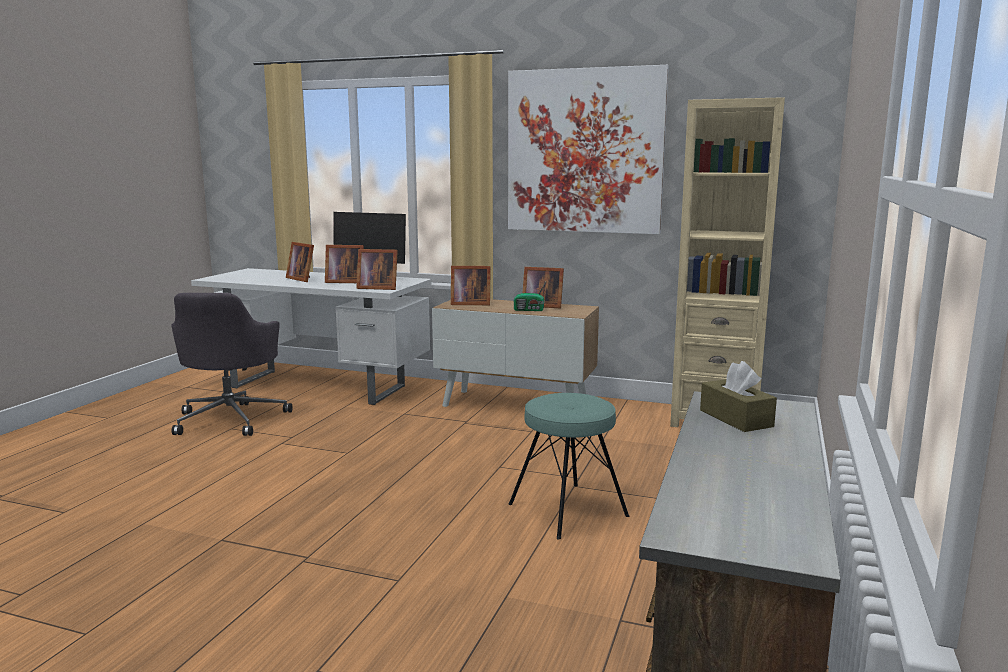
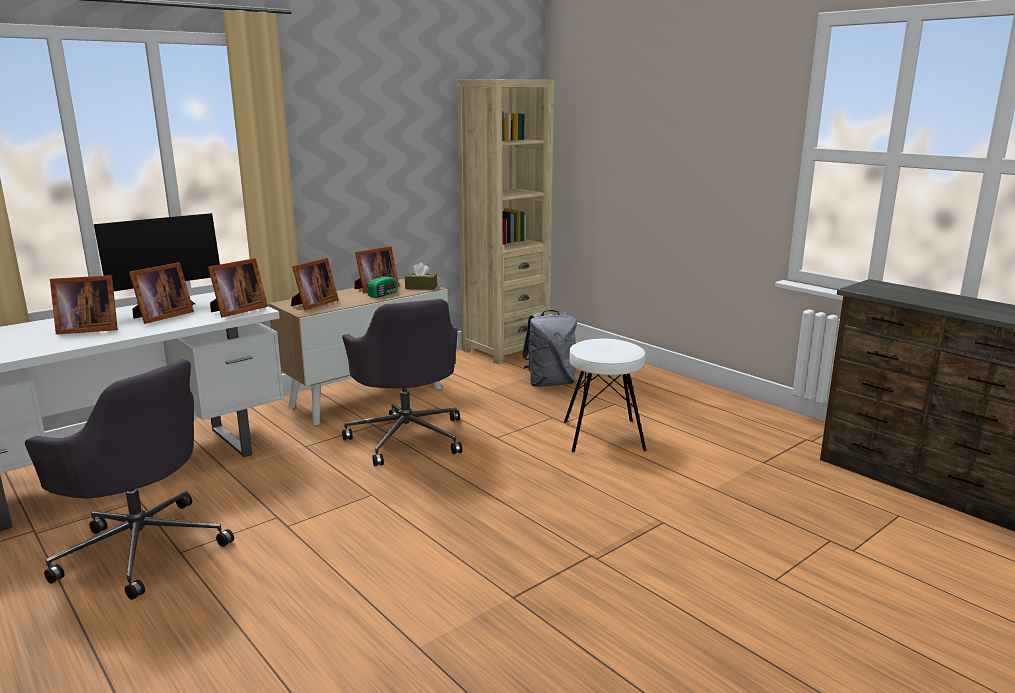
camera: 60 degrees left, 5 degrees up
(458, 437) = (407, 437): none -> grey office chair
(568, 510) = (603, 435): turquoise stool -> white stool
(585, 151) = (368, 125): picture -> none
(663, 457) = (550, 383): none -> grey backpack
(736, 418) = (894, 293): brown tissue box -> brown tissue box (421, 287)

